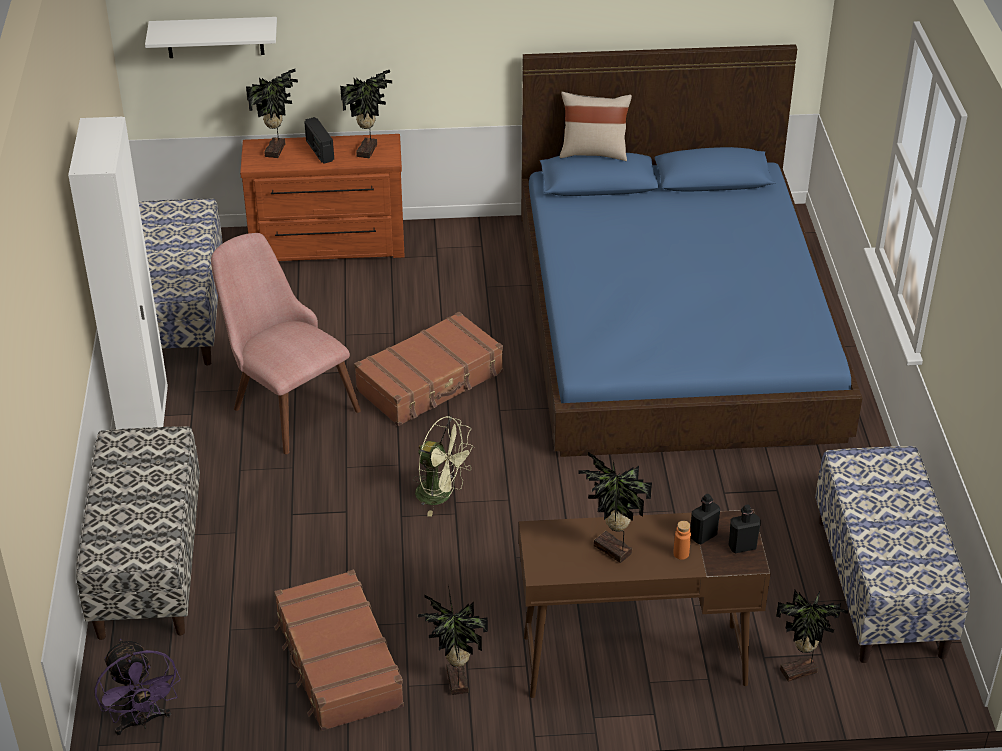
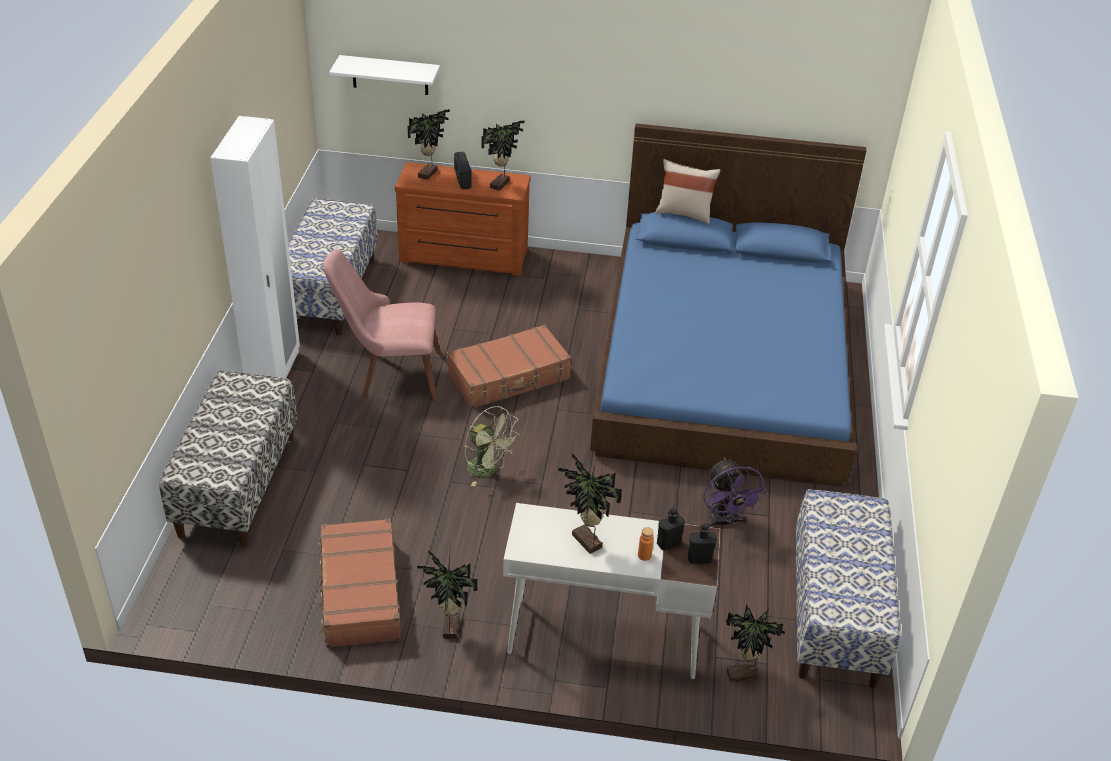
camera: 10 degrees right, 0 degrees up
(142, 721) = (188, 611): purple fan -> purple fan (724, 522)
(285, 402) = (388, 375): pink chair -> pink chair turned 60 degrees counterclockwise
(633, 660) = (603, 638): brown desk -> white desk

